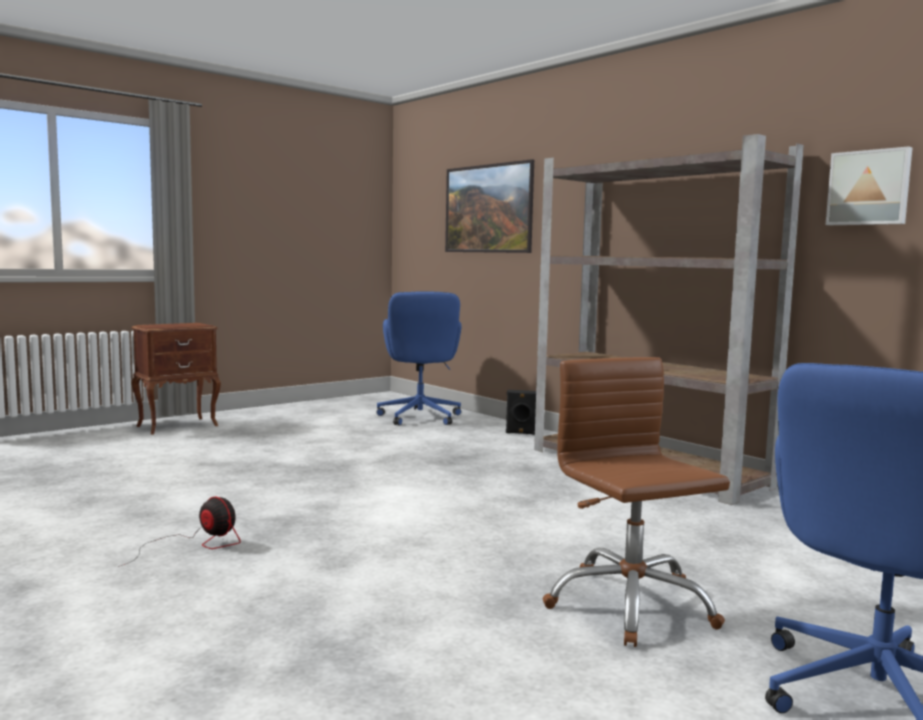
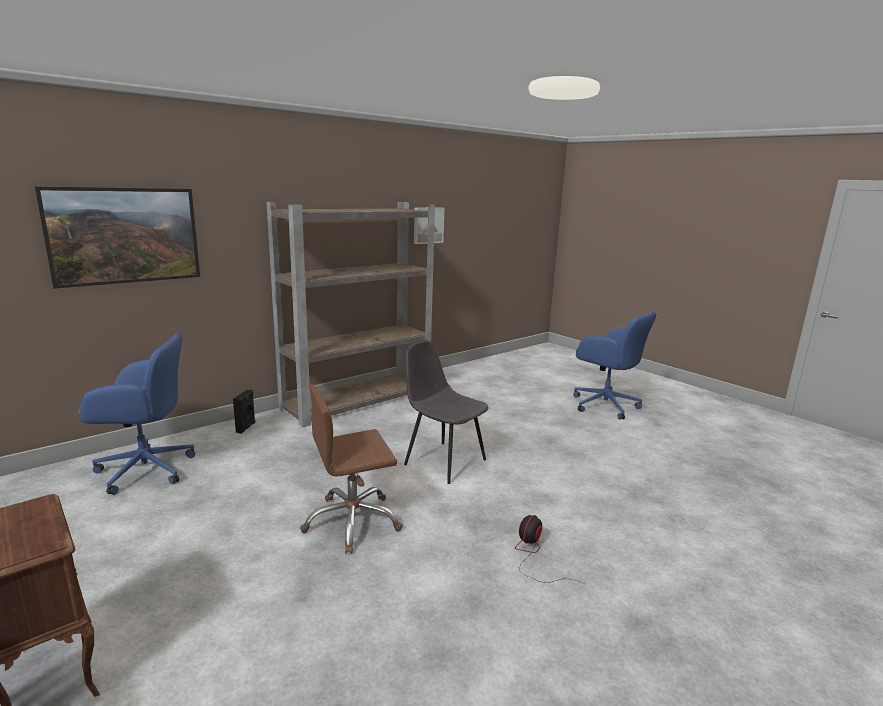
camera: 90 degrees left, 10 degrees up
(453, 509) = (443, 461): none -> grey chair
(630, 604) = (559, 429): brown office chair -> brown office chair (352, 522)

